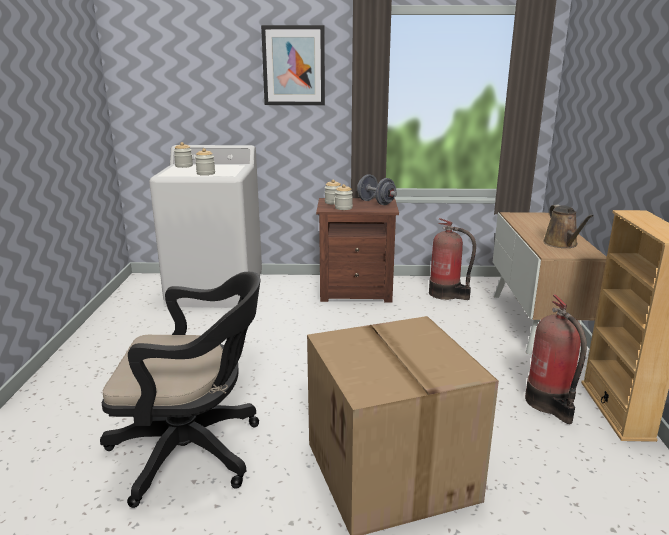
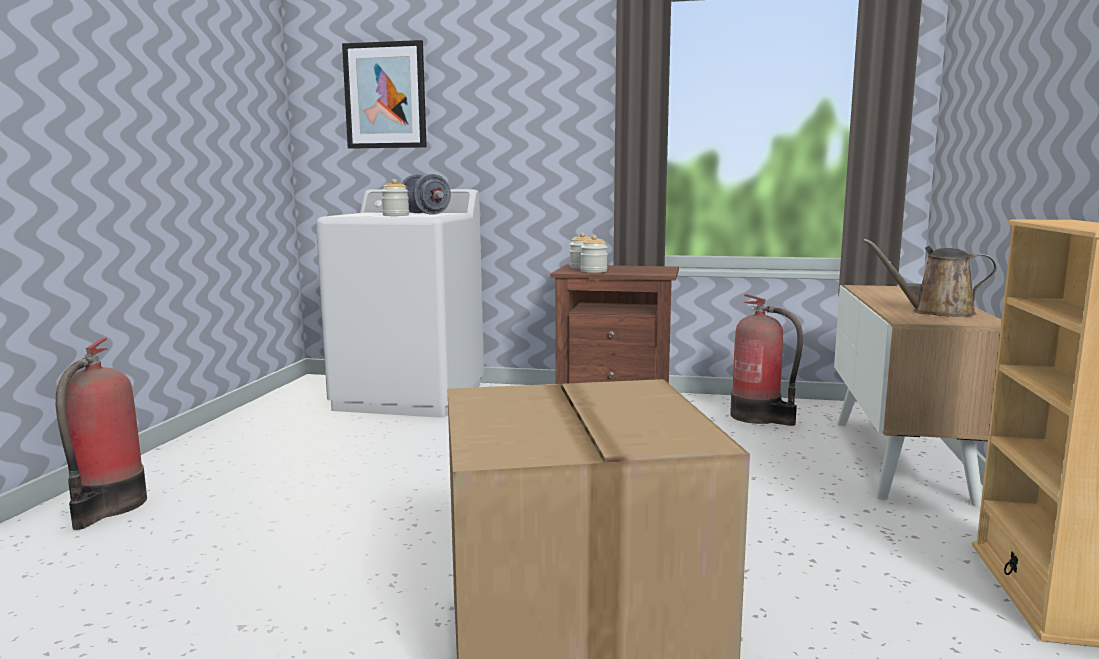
camera: 10 degrees right, 10 degrees down
(184, 166) = (375, 213): jar -> none
(194, 452) = (265, 587): black office chair -> none
(294, 66) = (536, 78): picture -> picture (385, 95)
(376, 202) = (647, 268): grey dumbbell -> grey dumbbell (425, 213)
(550, 403) = (906, 571): fire extinguisher -> fire extinguisher (107, 507)
(562, 244) = (936, 312): brown watering can -> brown watering can turned 105 degrees clockwise

